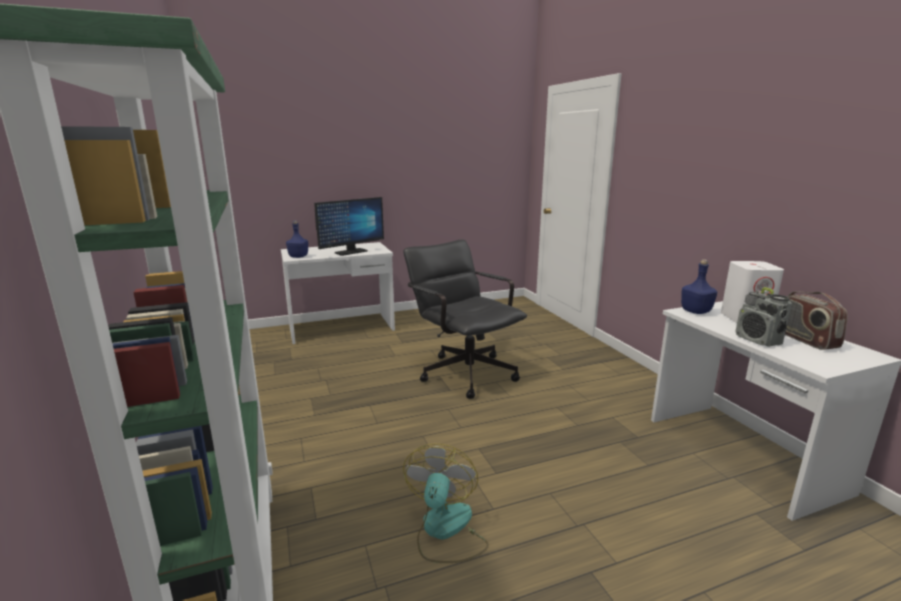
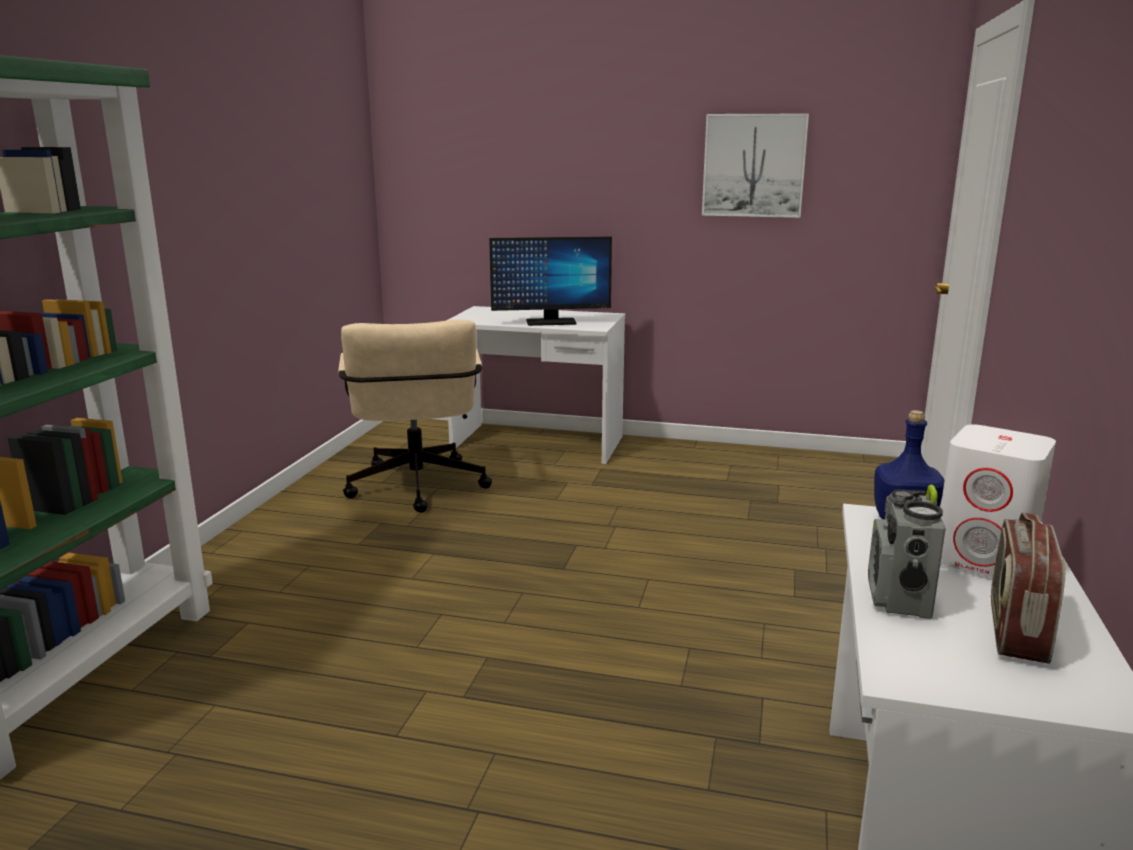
camera: 35 degrees right, 0 degrees up
(298, 256) = (472, 319): blue bottle -> none
(306, 372) = (417, 490): none -> beige office chair
(443, 153) = (754, 165): none -> picture
(445, 531) = (308, 732): fan -> none
(463, 371) = (621, 548): black office chair -> none

